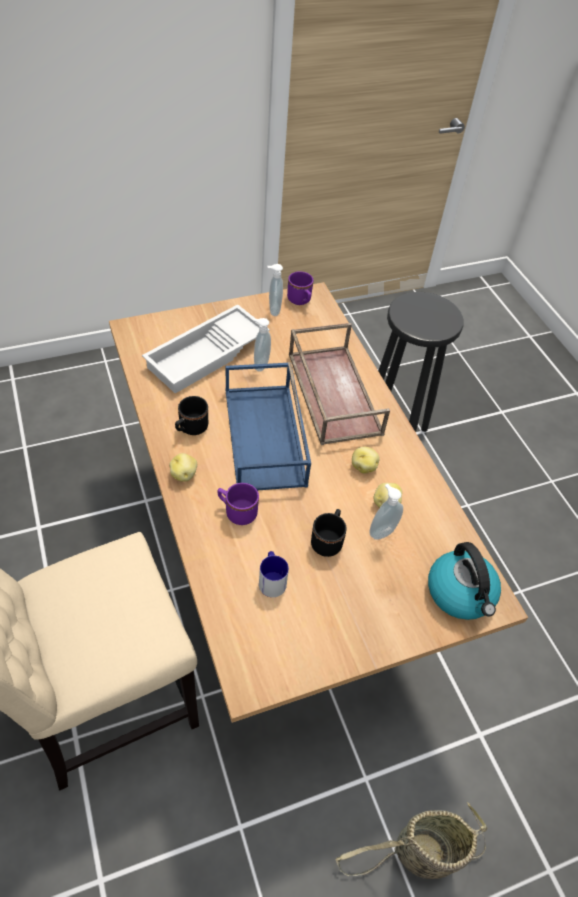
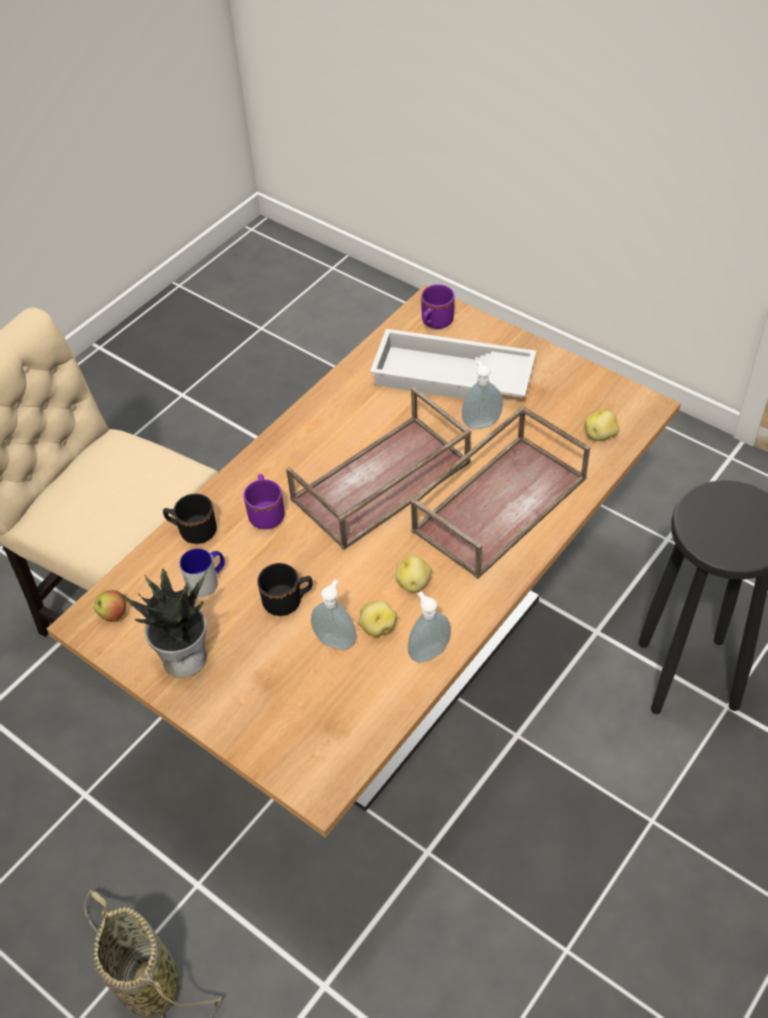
camera: 65 degrees right, 0 degrees up
(184, 474) = (279, 450): potato -> potato (601, 435)
(190, 429) = (339, 422): black mug -> black mug (192, 531)
(256, 659) = (113, 614): none -> apple
(266, 437) = (381, 483): blue tray -> brown tray
(273, 310) = (578, 387): soap dispenser -> soap dispenser (428, 651)
(300, 301) = (621, 401): purple mug -> purple mug (435, 323)
(332, 629) = (185, 656): none -> potted plant
(461, 593) = (307, 750): kettle -> none

